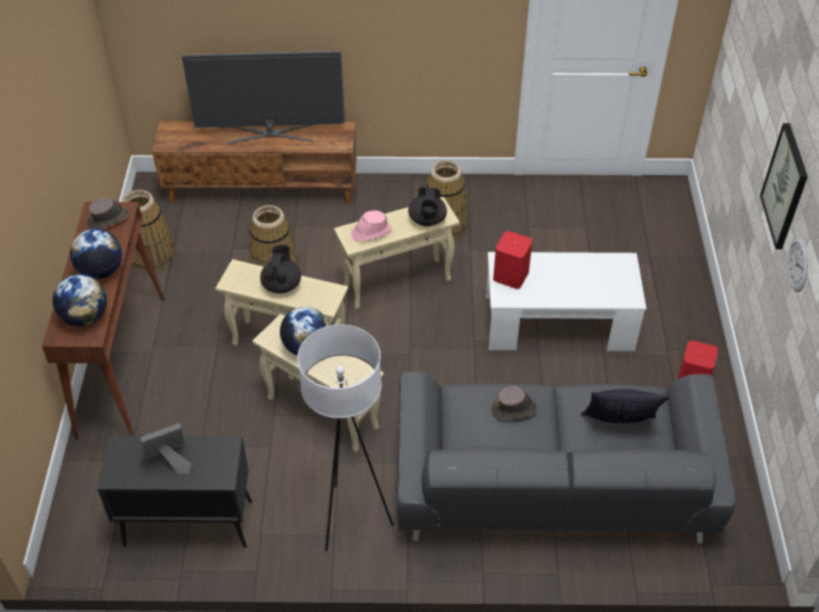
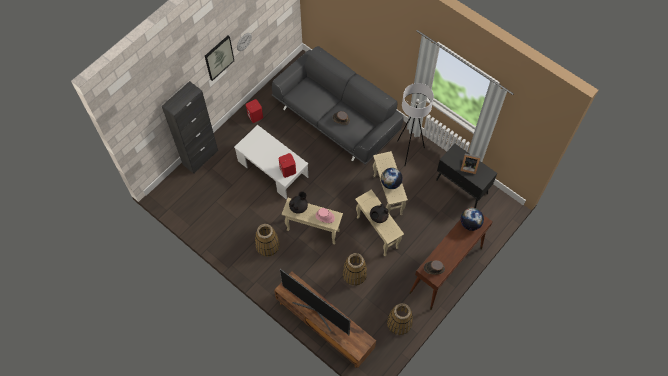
camera: 140 degrees left, 15 degrees up
(101, 270) = (452, 242): globe -> none
(618, 425) = (314, 92): pillow -> none
(686, 264) = (200, 157): none -> black cabinet

